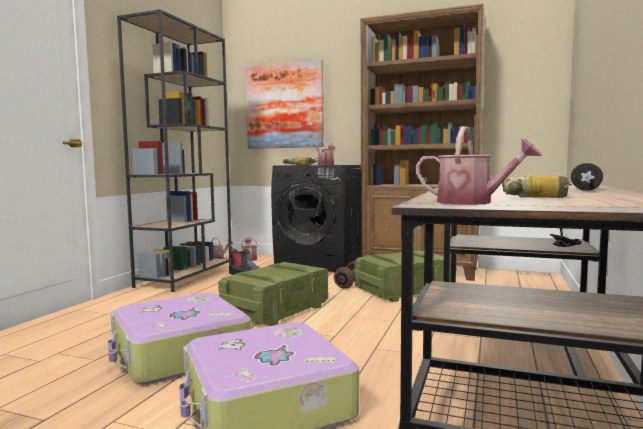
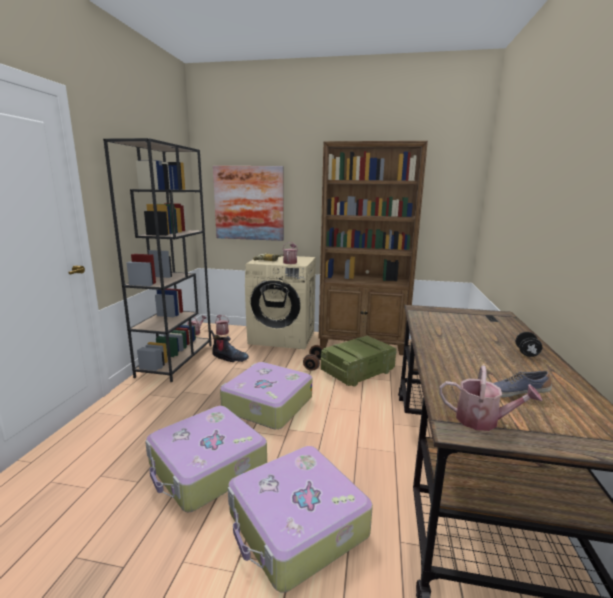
camera: 10 degrees left, 10 degrees up
(275, 311) = (266, 404): crate -> suitcase
(319, 265) = (282, 339): black washing machine -> beige washing machine
(537, 197) = (514, 393): power drill -> shoe

